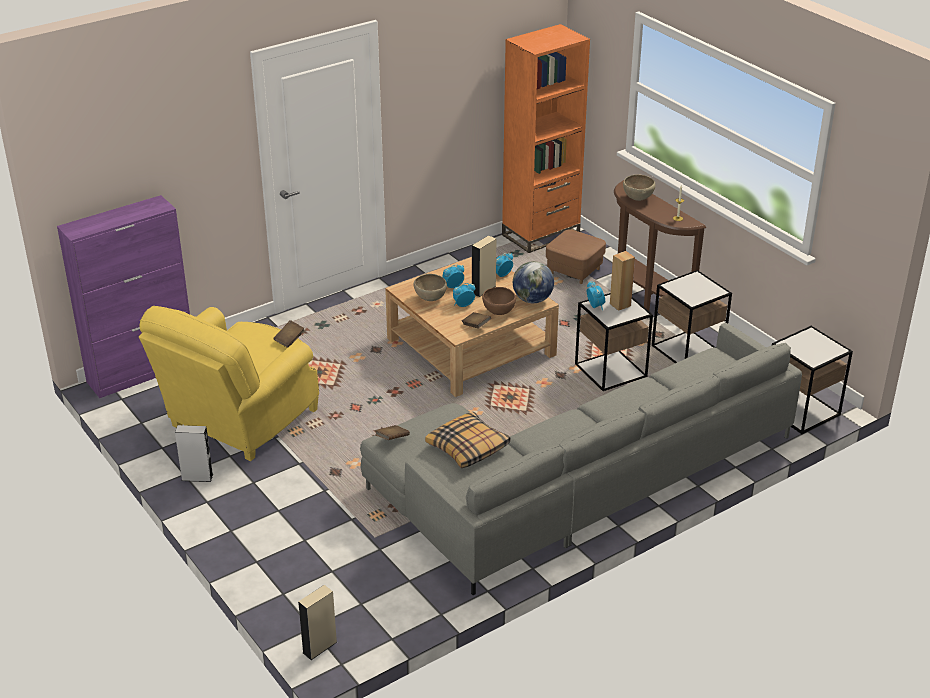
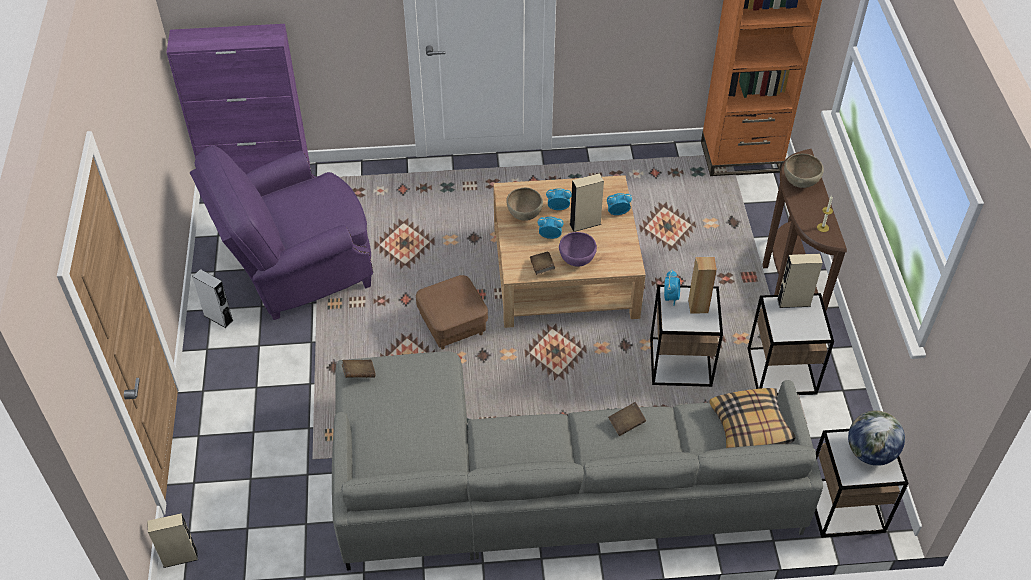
camera: 30 degrees right, 15 degrees up
(239, 421) = (296, 270): yellow armchair -> purple armchair
(289, 340) = (350, 215): brown book -> brown book (626, 424)
(468, 448) = (418, 417): pillow -> pillow (750, 427)
(498, 313) = (576, 260): brown bowl -> purple bowl
(532, 300) = (623, 257): globe -> globe (870, 453)
(574, 271) = (740, 218): brown ottoman -> brown ottoman (453, 326)
(684, 280) = (793, 302): none -> beige speaker

